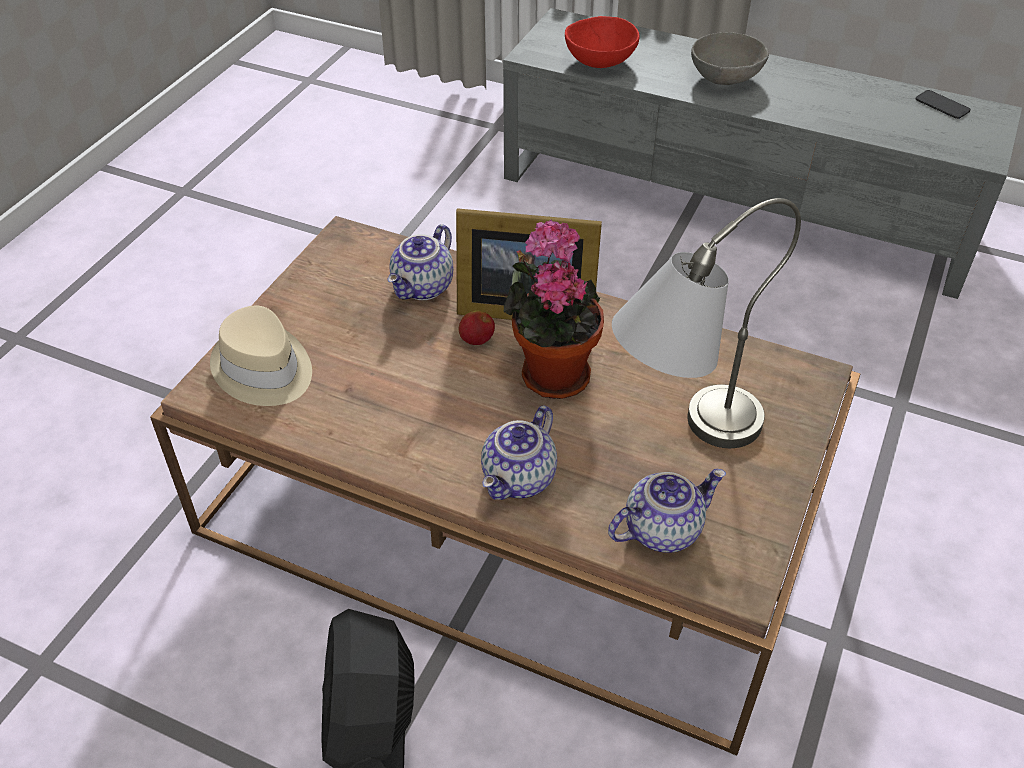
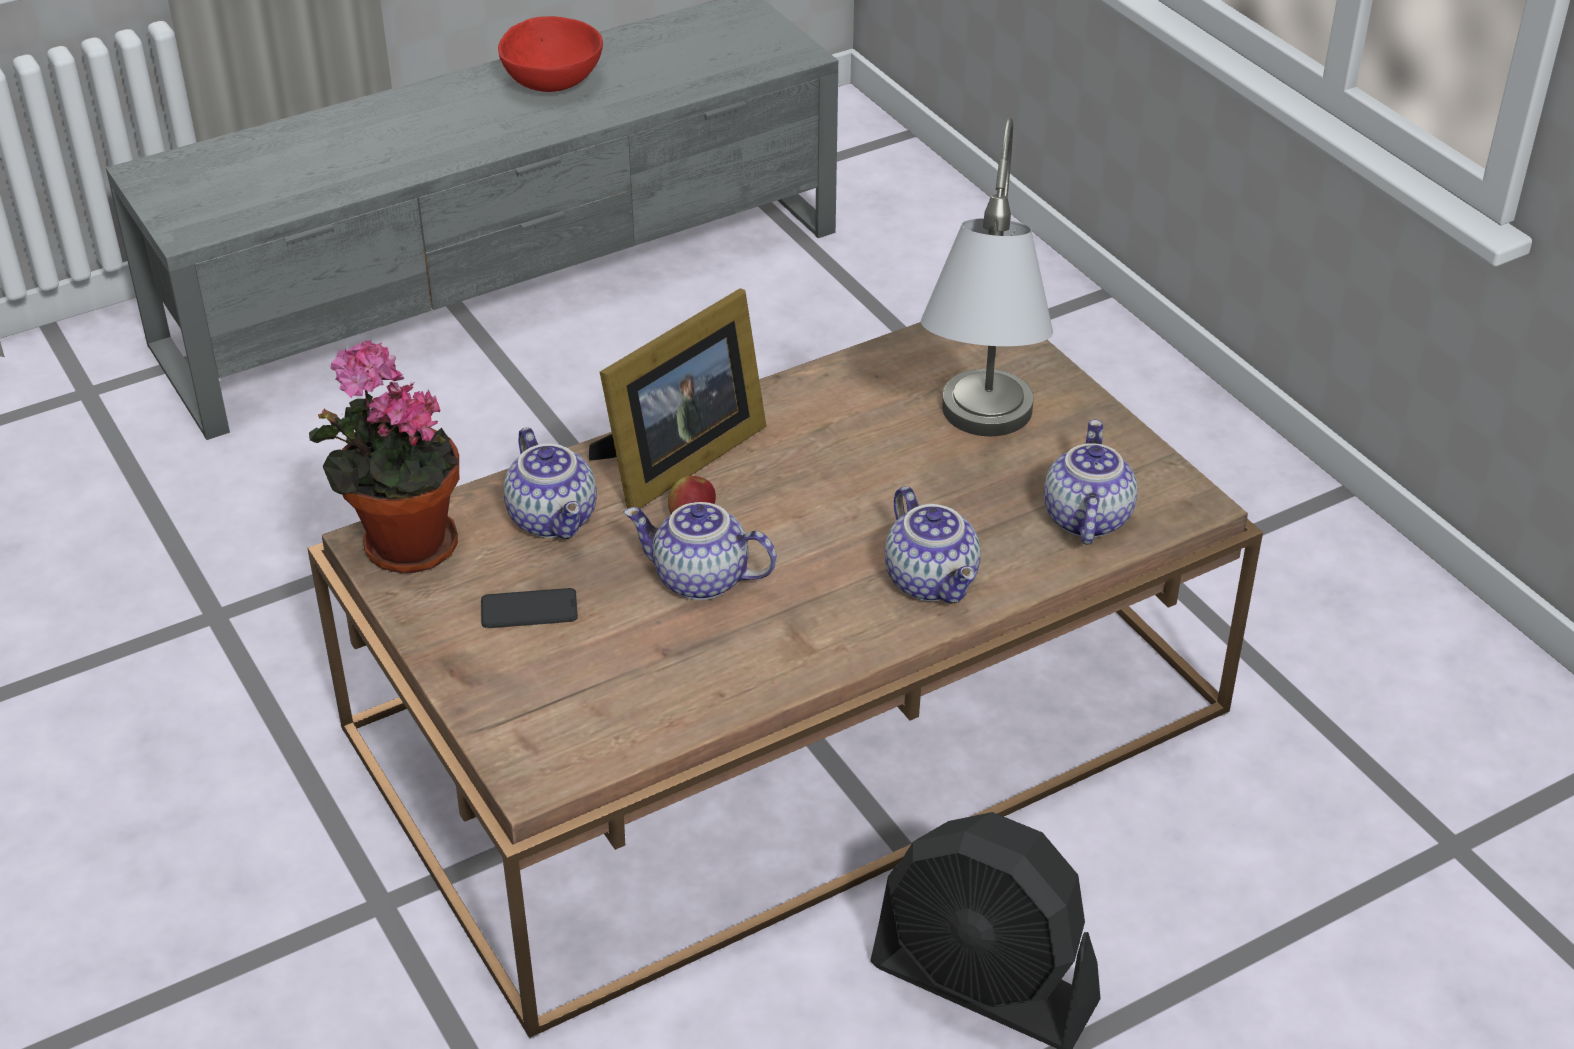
camera: 55 degrees left, 5 degrees down
(263, 370) = (553, 710): beige hat -> none
(423, 372) = (699, 580): none -> teapot
(551, 372) = (801, 487): potted plant -> potted plant (401, 545)
(599, 62) = (285, 191): red bowl -> red bowl (552, 83)
(726, 78) = (450, 125): grey bowl -> none
(942, 105) = (687, 28): phone -> phone (529, 609)

